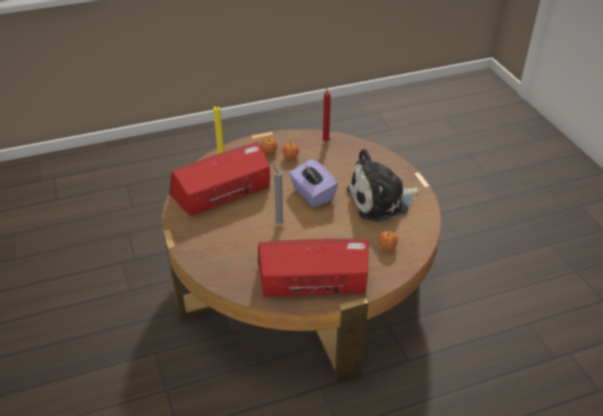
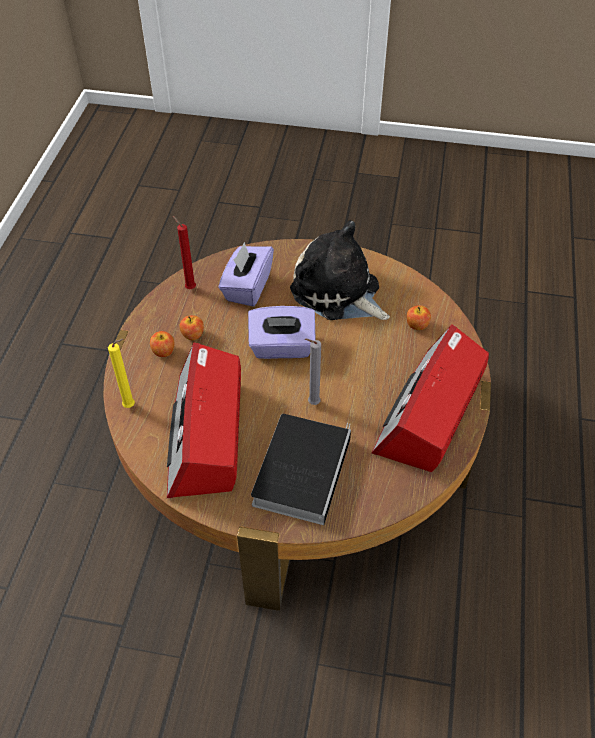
camera: 60 degrees left, 10 degrees up
(225, 238) = (302, 469): none -> book
(348, 162) = (247, 287): none -> purple tissue box
(381, 200) = (338, 293): plush toy -> plush toy turned 120 degrees clockwise

